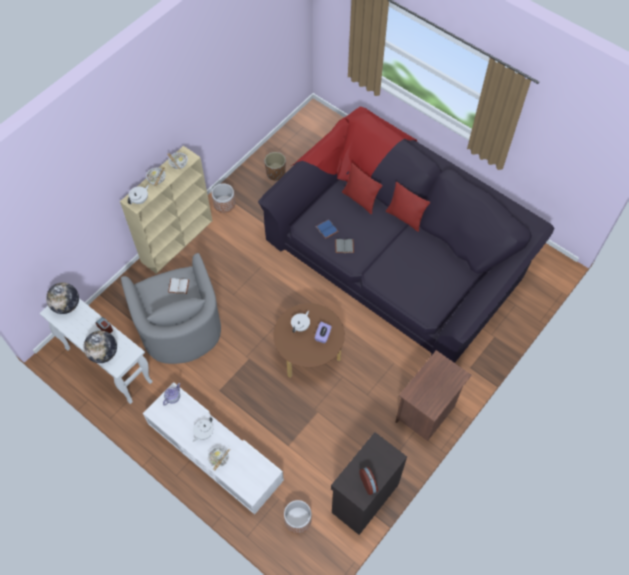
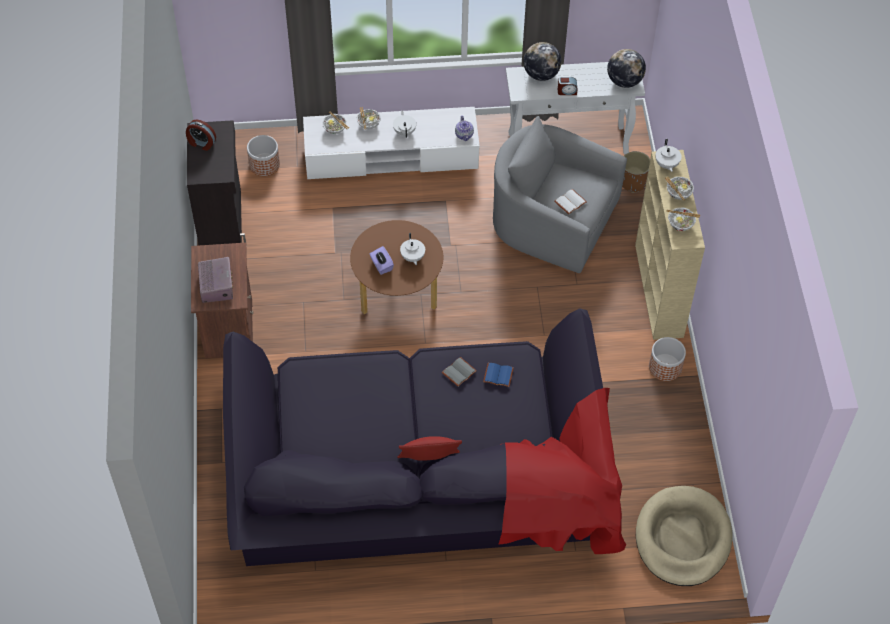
camera: 135 degrees right, 5 degrees down
(243, 475) = (335, 129): none -> bowl
(275, 173) = (658, 451): brown planter -> brown planter (633, 182)
(310, 134) = (682, 538): none -> beige dog bed
(360, 200) = (501, 441): red pillow -> none
(441, 379) = (216, 285): none -> radio

